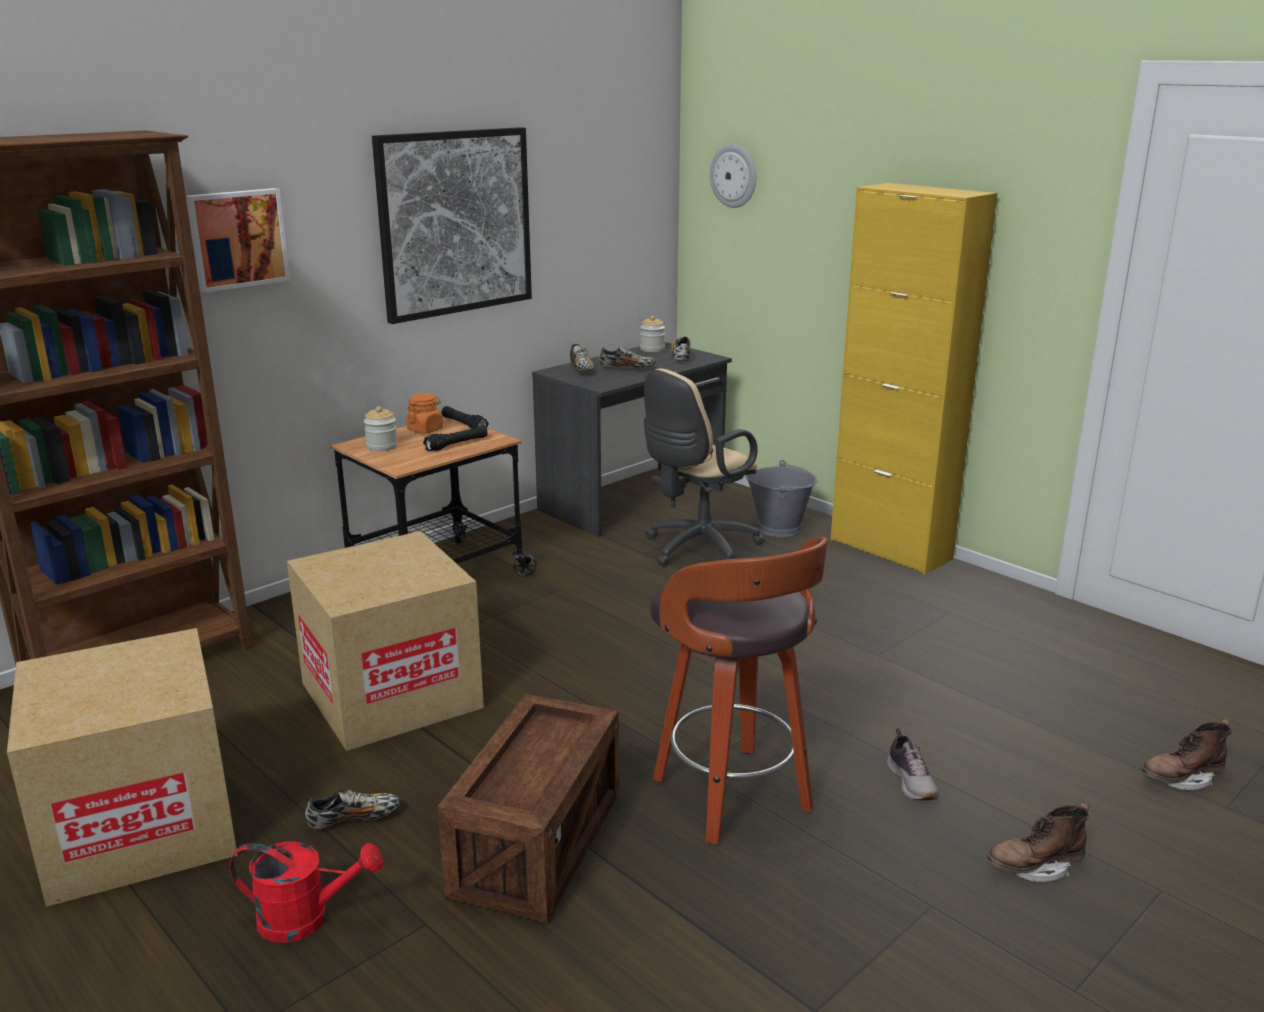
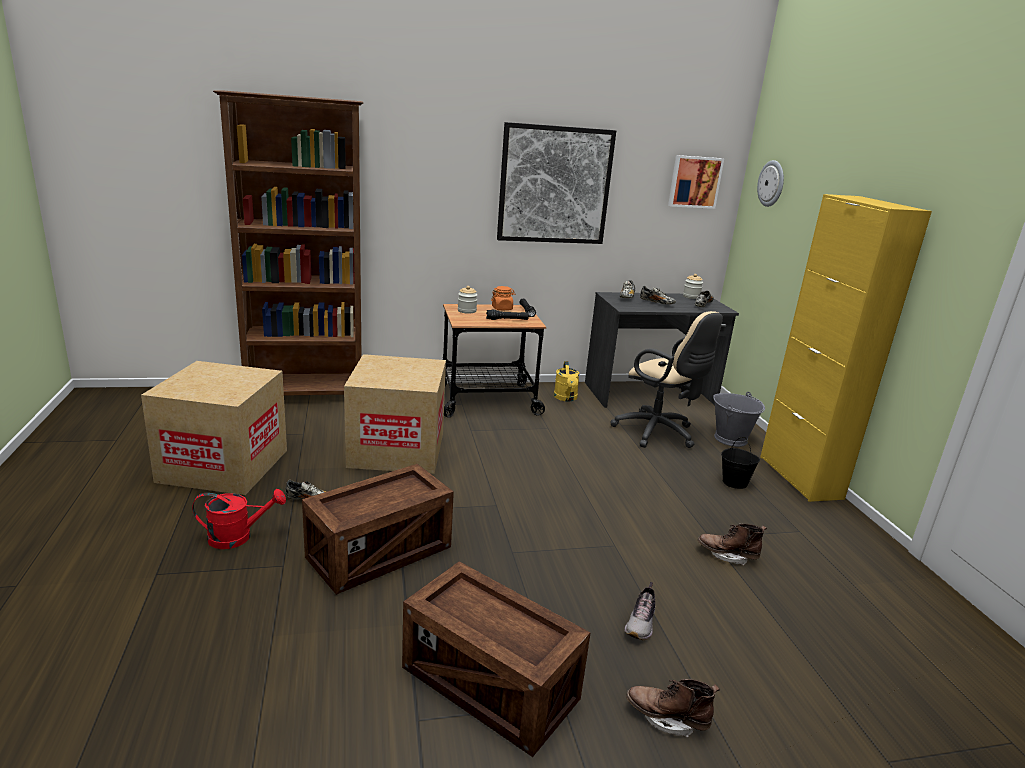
camera: 30 degrees right, 0 degrees up
(236, 239) = (407, 171): picture -> picture (694, 182)
(306, 918) = (238, 537): red watering can -> red watering can turned 45 degrees counterclockwise
(538, 540) = (566, 398): none -> yellow watering can
(697, 549) = (658, 433): beige office chair -> beige office chair turned 120 degrees counterclockwise
(734, 797) = (514, 579): stool -> none
(836, 580) = (735, 482): none -> black bucket
(841, 929) = (489, 684): none -> crate
(1181, 779) = (867, 722): brown boot -> brown boot (727, 555)

